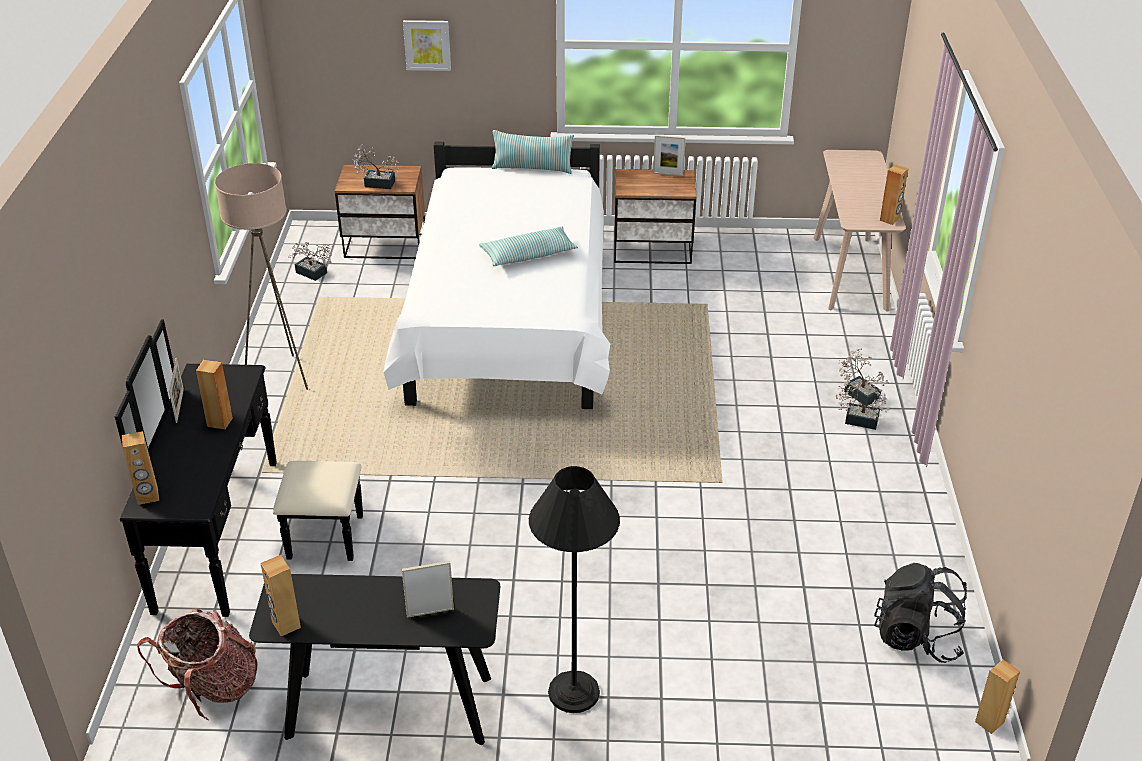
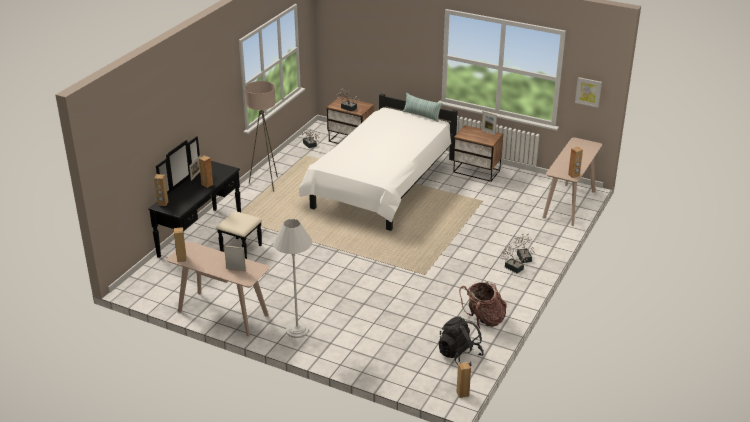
camera: 25 degrees right, 5 degrees down
(213, 688) = (163, 288): backpack -> backpack (484, 320)
(389, 707) = (222, 313): black console table -> beige console table
(427, 45) = (384, 45): picture -> picture (588, 92)
(528, 255) = (386, 152): pillow -> none
(573, 692) = (297, 330): black floor lamp -> white floor lamp

